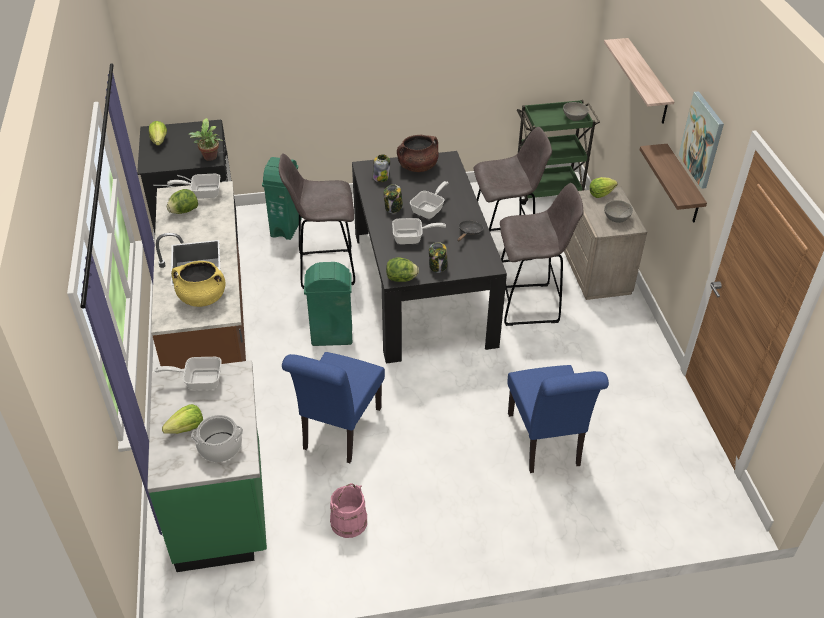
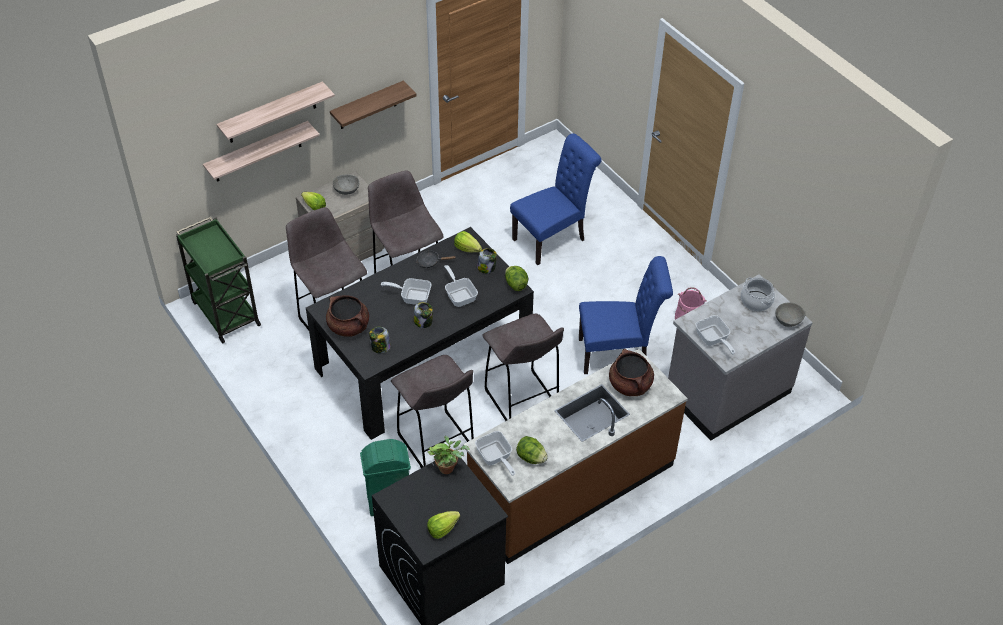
camera: 115 degrees left, 5 degrees up
(186, 428) = (756, 325): lettuce -> lettuce (467, 248)
(202, 298) = (630, 385): yellow cooking pot -> brown cooking pot
(223, 507) = (727, 392): green counter -> grey counter
(331, 337) = (522, 400): green trash can -> grey stool
(574, 118) = (207, 238): grey bowl -> grey bowl (788, 321)
(632, 108) = (257, 152): none -> shelf
(702, 140) = (374, 60): picture -> none

